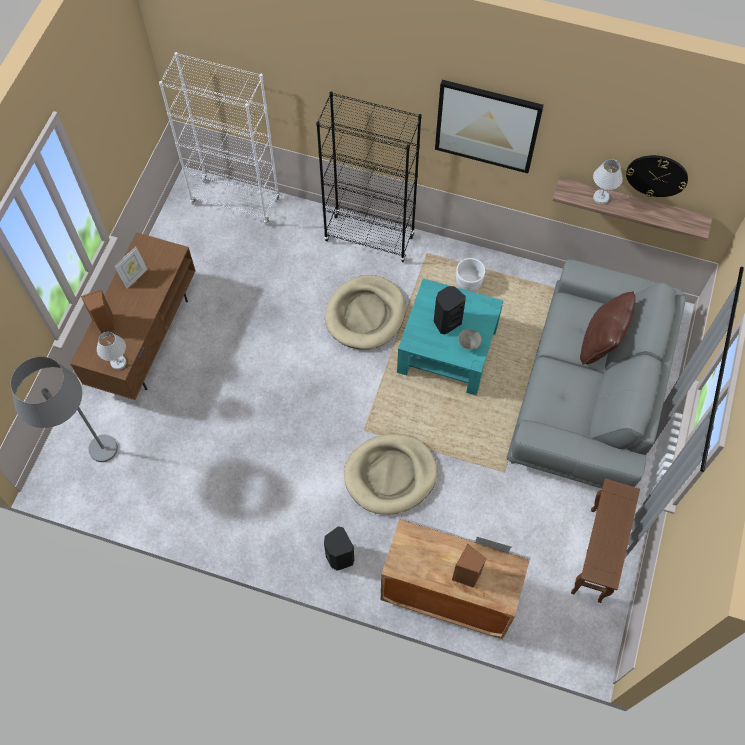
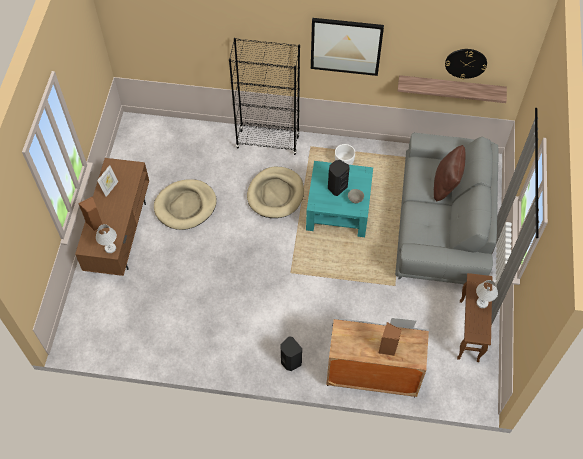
camera: 10 degrees left, 5 degrees down
(90, 459) = (96, 324): grey floor lamp -> none
(236, 201) = (167, 130): white bookcase -> none
(390, 475) = (315, 300): beige dog bed -> beige dog bed (185, 206)
(601, 197) = (430, 84): white table lamp -> white table lamp (482, 302)

